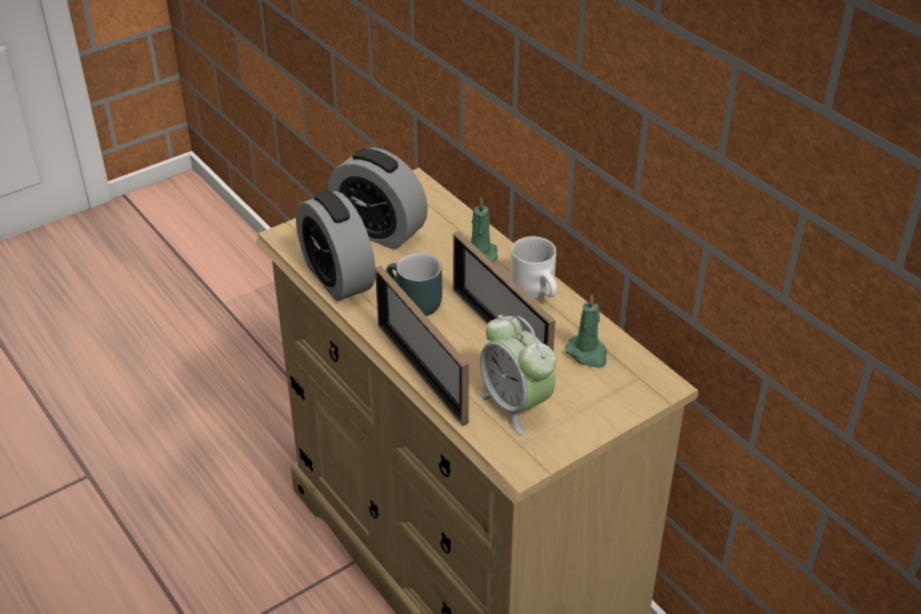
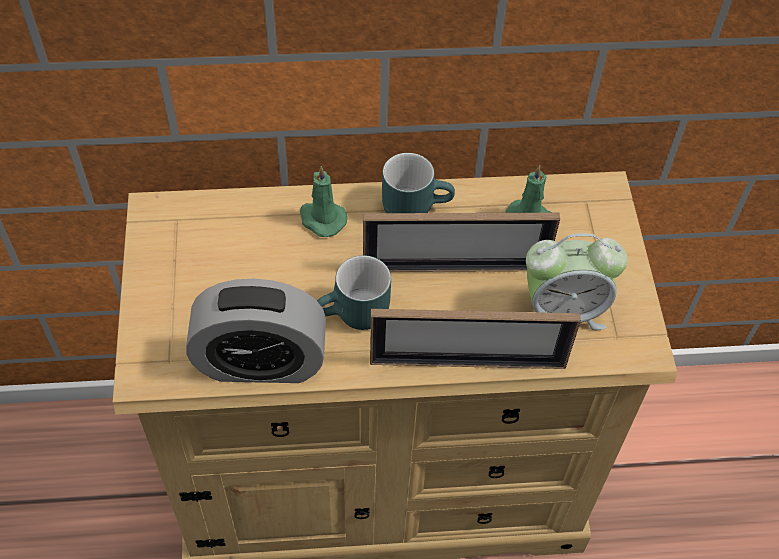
camera: 60 degrees left, 15 degrees up
(379, 230) = (210, 284): alarm clock -> none
(538, 291) = (415, 205): white mug -> turquoise mug

